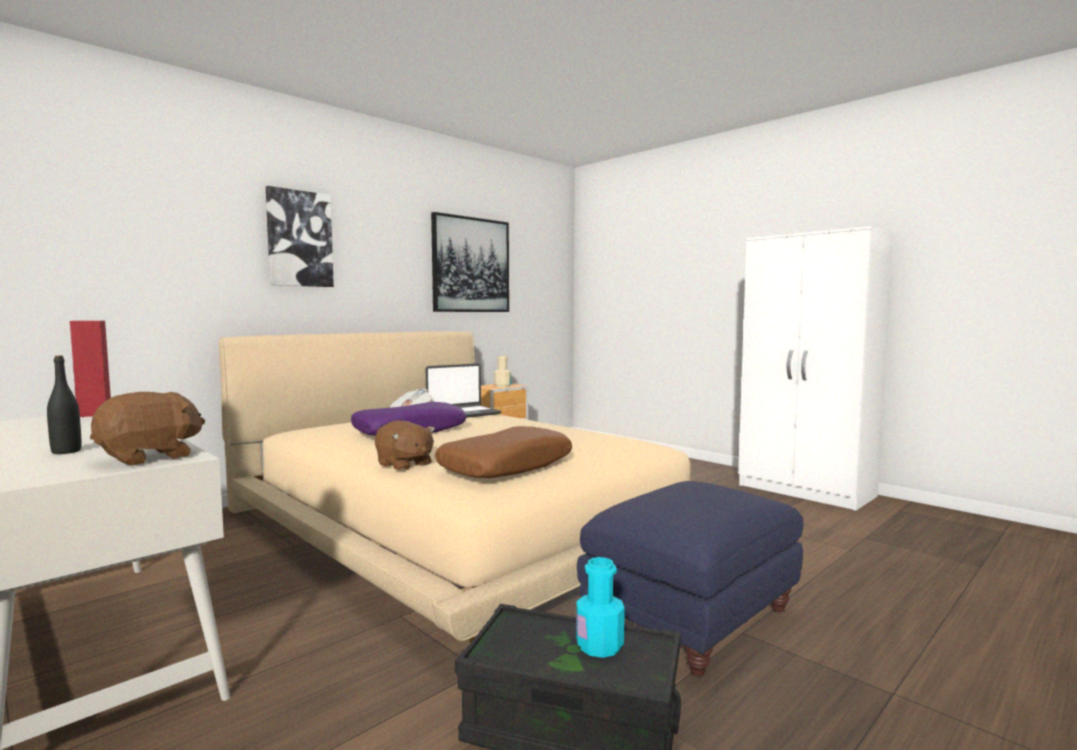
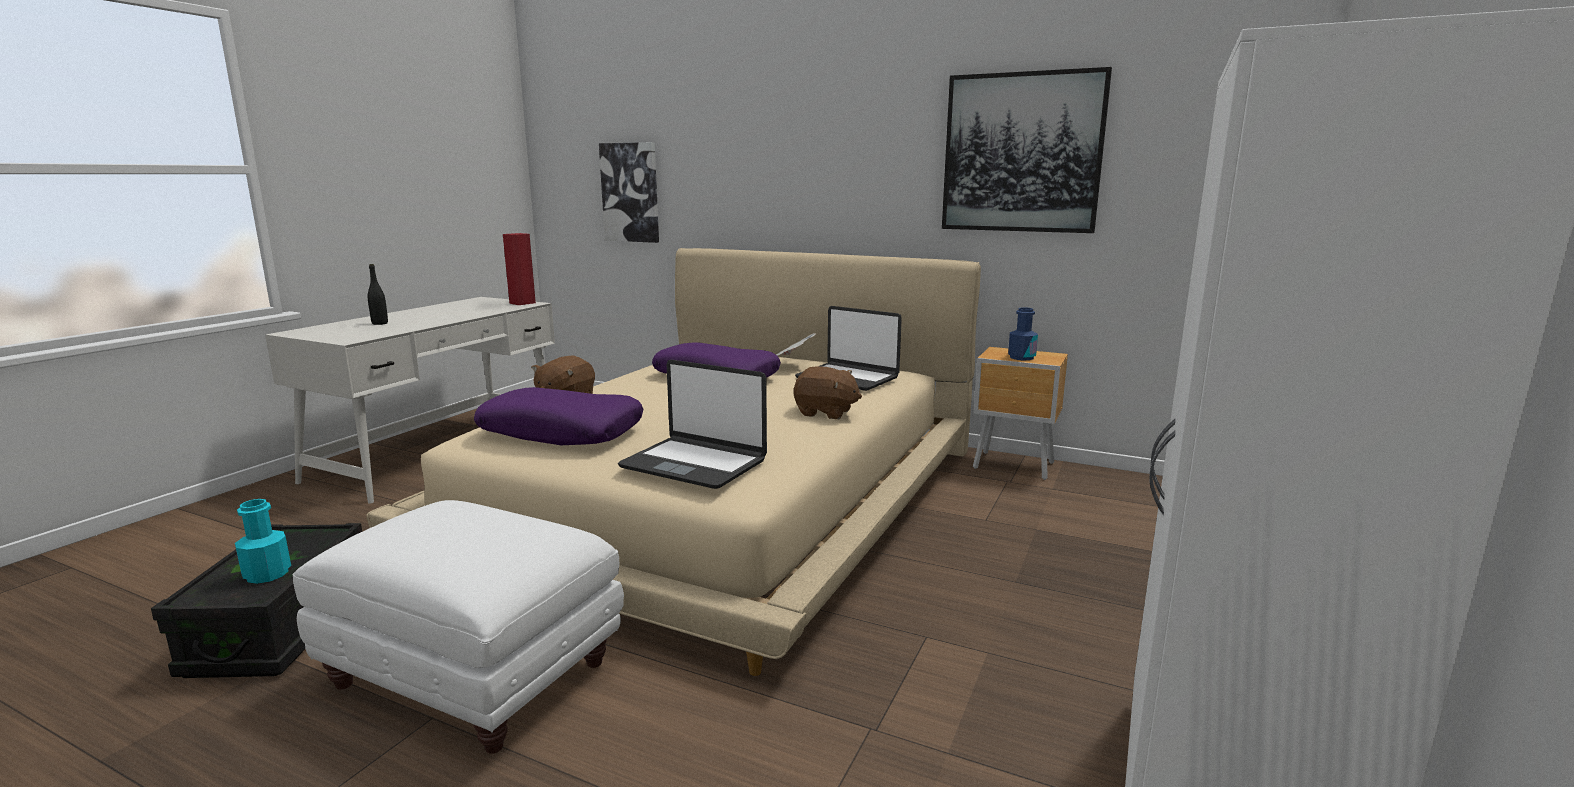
camera: 70 degrees right, 10 degrees up
(150, 457) = (352, 336): brown plush toy -> brown plush toy (825, 413)
(299, 239) = (772, 140): picture -> picture (630, 192)
(502, 386) = (1021, 357): beige bottle -> blue bottle
(506, 466) = (562, 432): brown pillow -> purple pillow
(613, 446) = (694, 464): none -> laptop
(693, 617) = (476, 676): blue ottoman -> white ottoman

